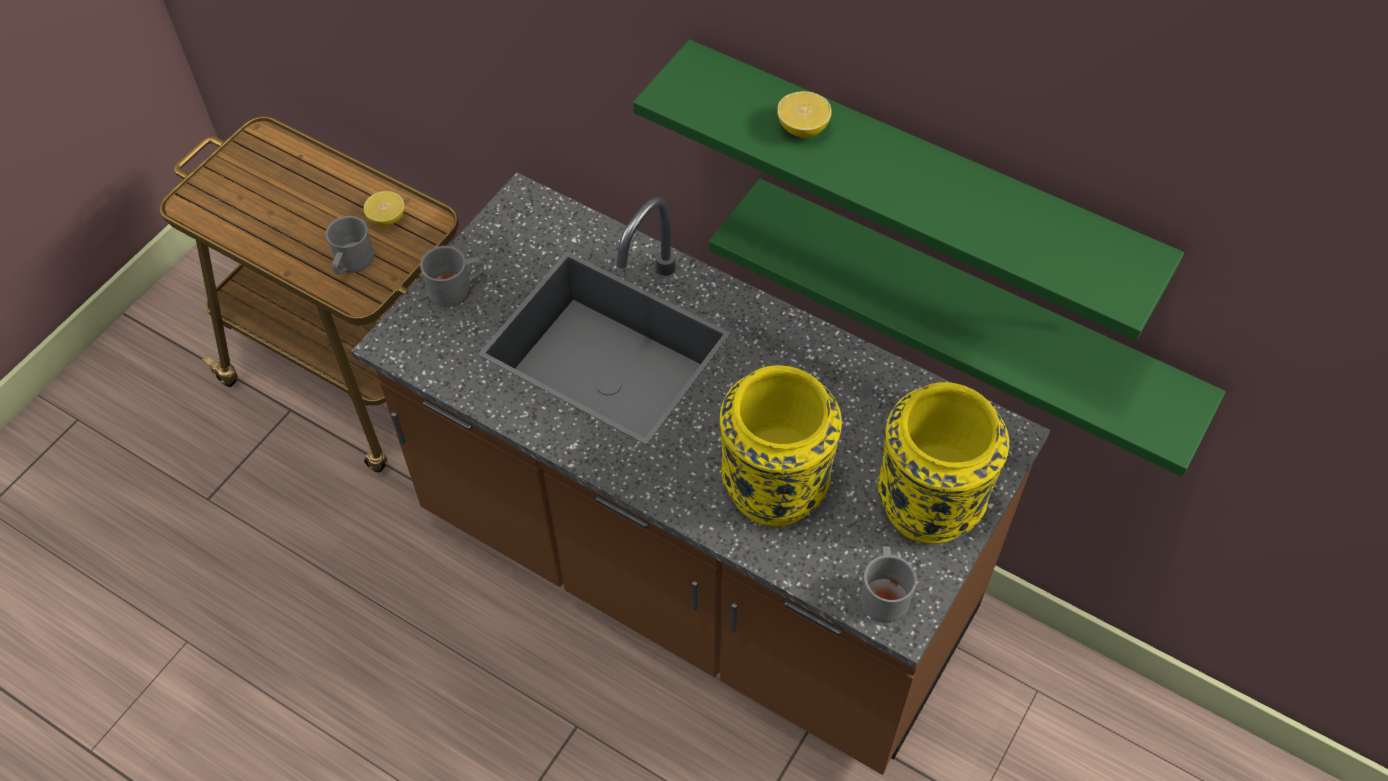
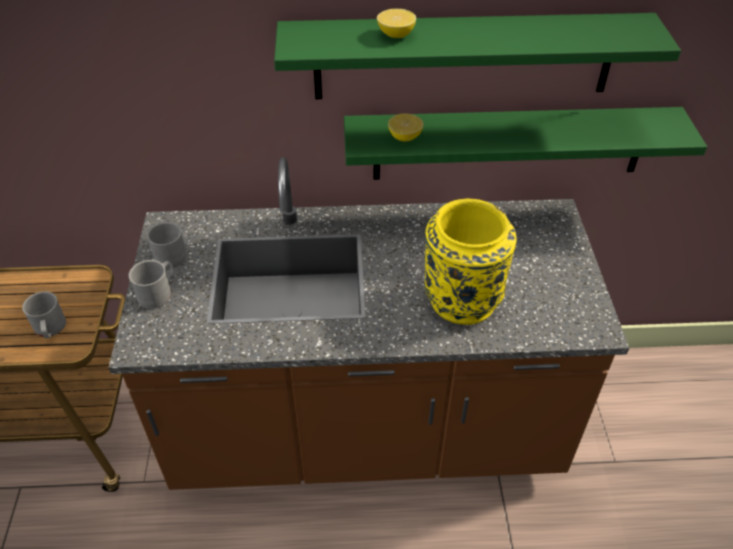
camera: 35 degrees left, 10 degrees down
(387, 218) = (57, 291): lemon -> lemon (405, 137)
(884, 592) = (575, 321): grey mug -> grey mug (168, 253)
(929, 501) = (551, 262): yellow vase -> none

